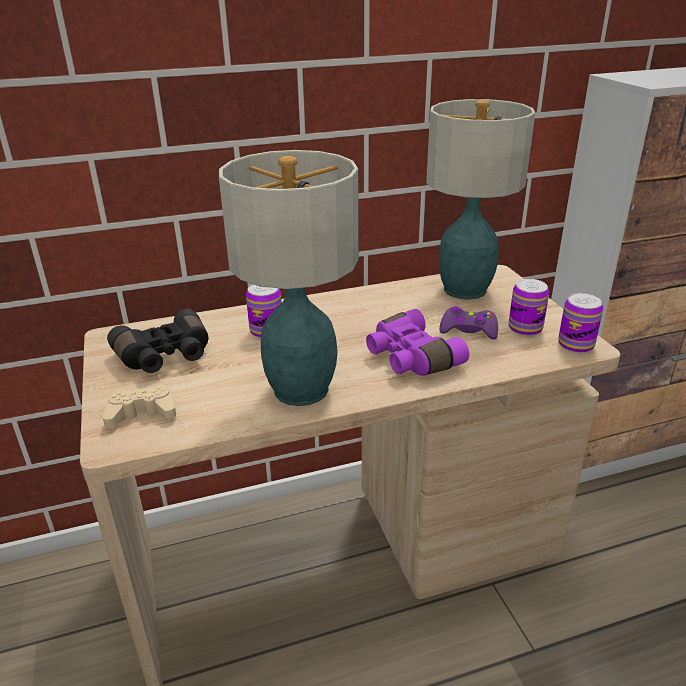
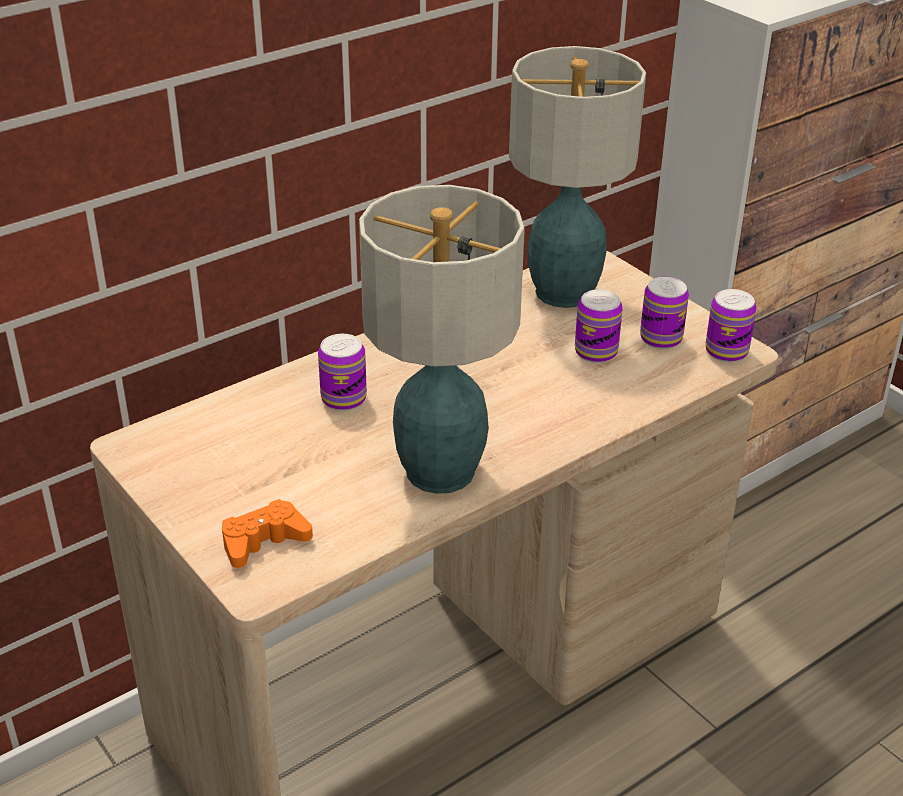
camera: 20 degrees left, 5 degrees up
(142, 413) = (263, 541): beige game controller -> orange game controller
(165, 356) = (234, 460): black binoculars -> none
(410, 358) = (545, 404): purple binoculars -> none
(468, 330) = (596, 352): purple game controller -> can

